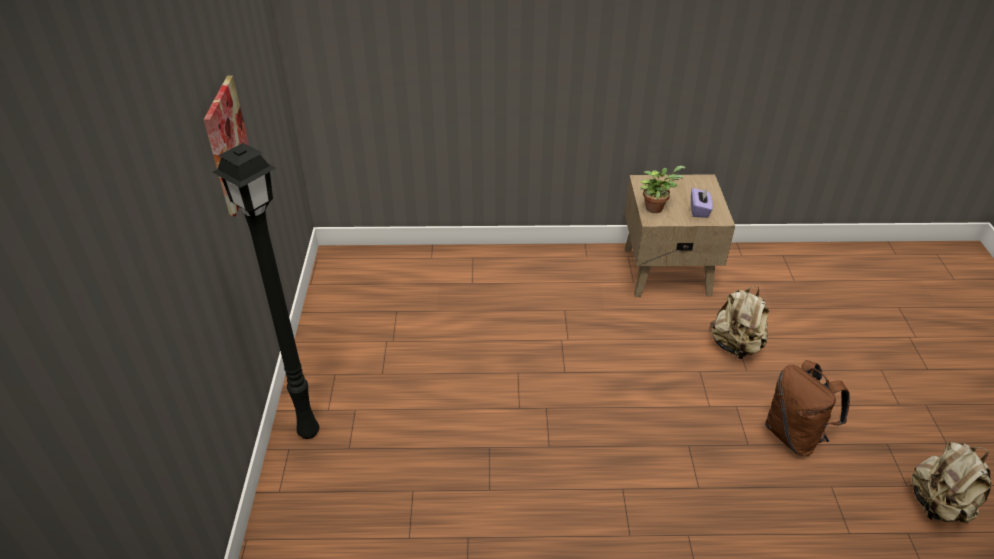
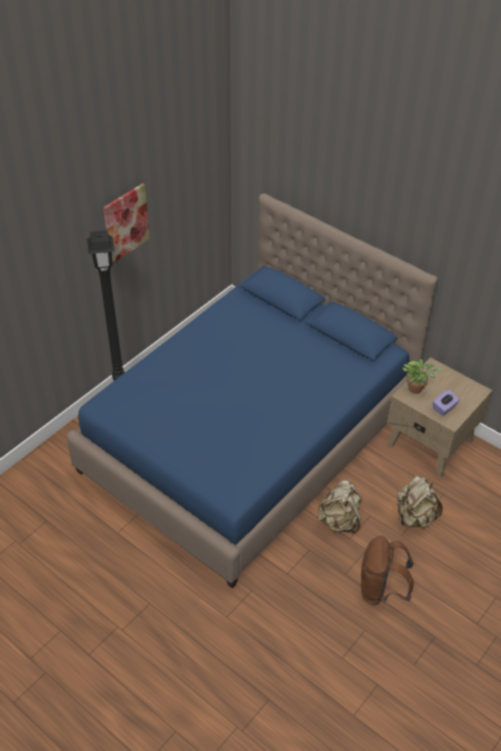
camera: 40 degrees right, 5 degrees up
(497, 371) = (250, 436): none -> blue bed
(939, 505) = (419, 688): beige backpack -> beige backpack (339, 521)

